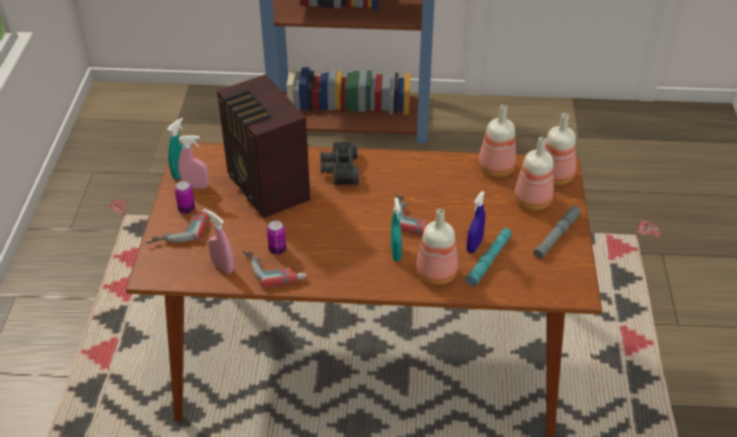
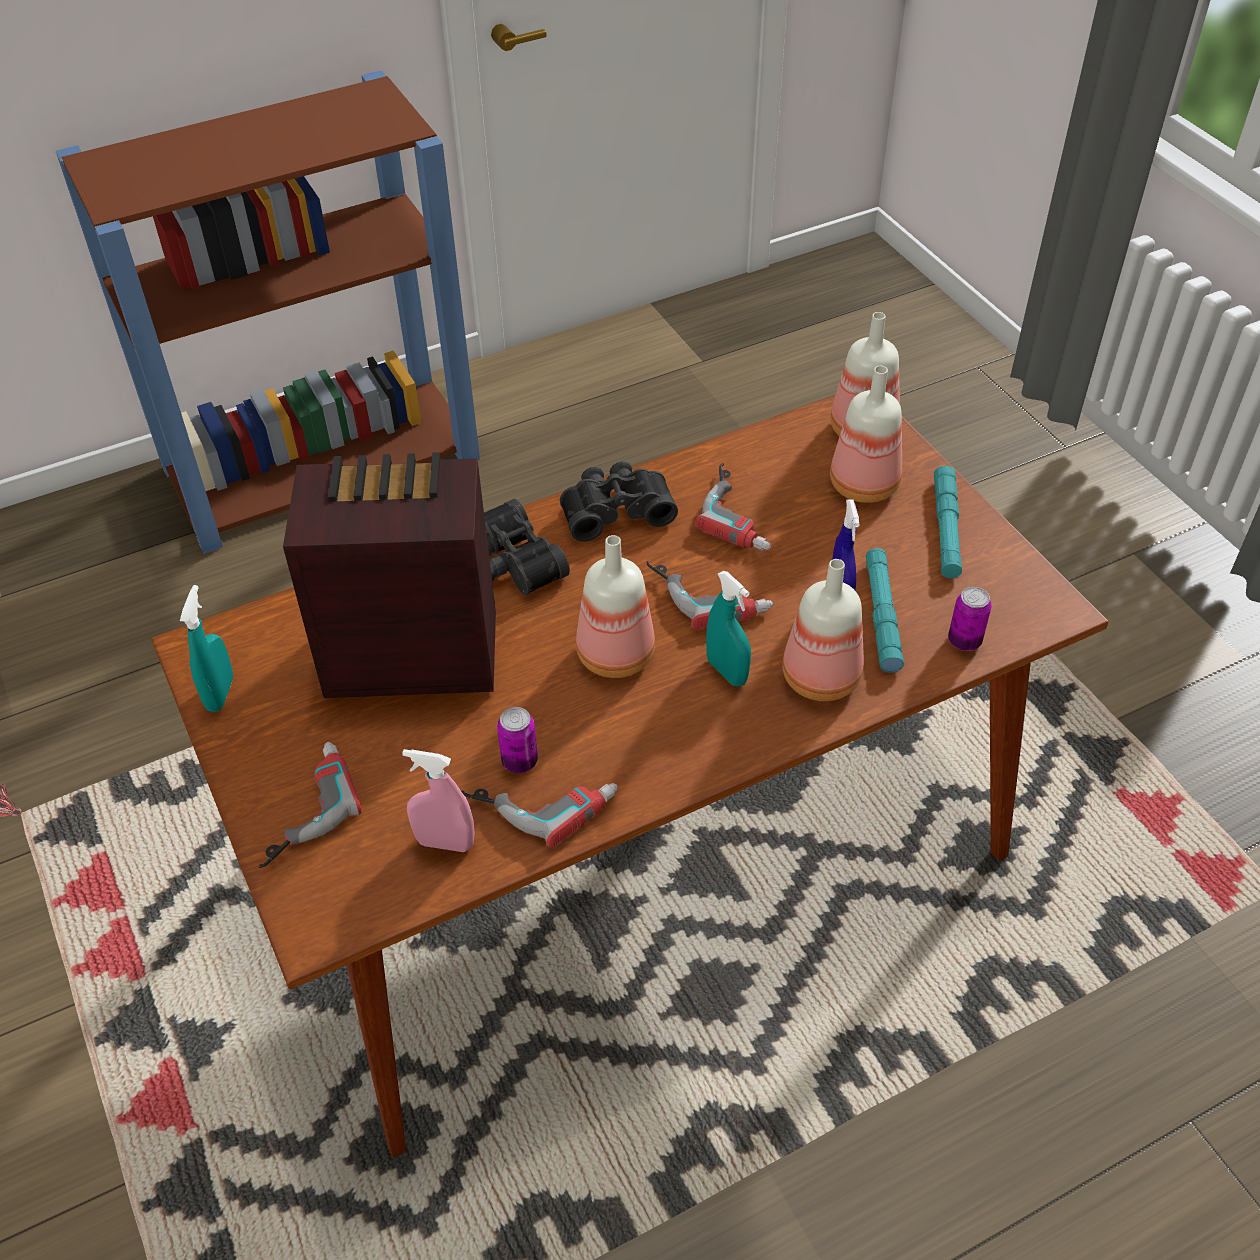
camera: 30 degrees left, 5 degrees up
(186, 209) = (285, 762): can -> can (964, 641)
(196, 187) = (267, 709): pink spray bottle -> none
(267, 188) = (408, 653): radio -> radio turned 150 degrees clockwise
(404, 166) = (615, 510): none -> black binoculars
(462, 190) = (743, 513): none -> power drill
(495, 169) = (765, 455): bottle -> bottle (616, 657)
(556, 236) = (946, 528): grey flashlight -> turquoise flashlight

